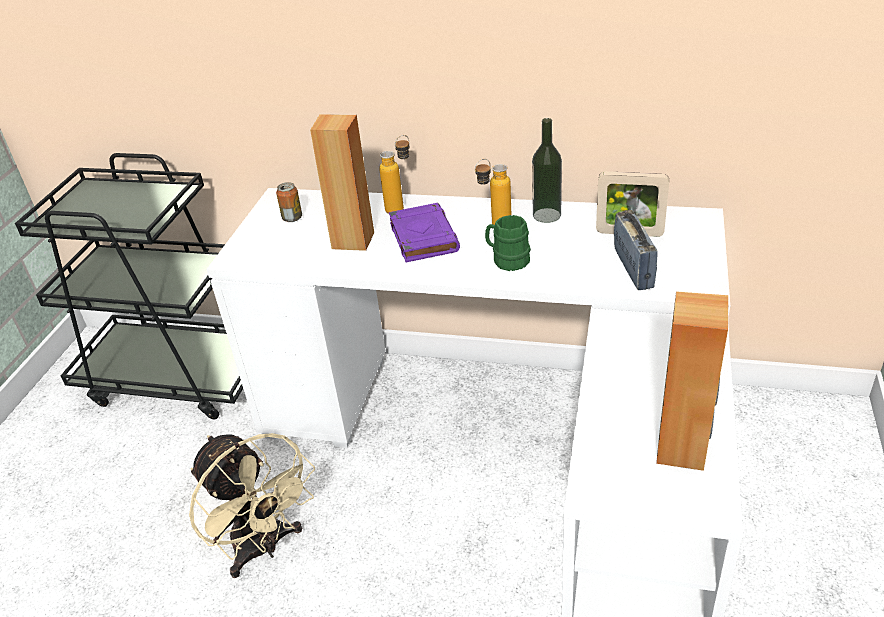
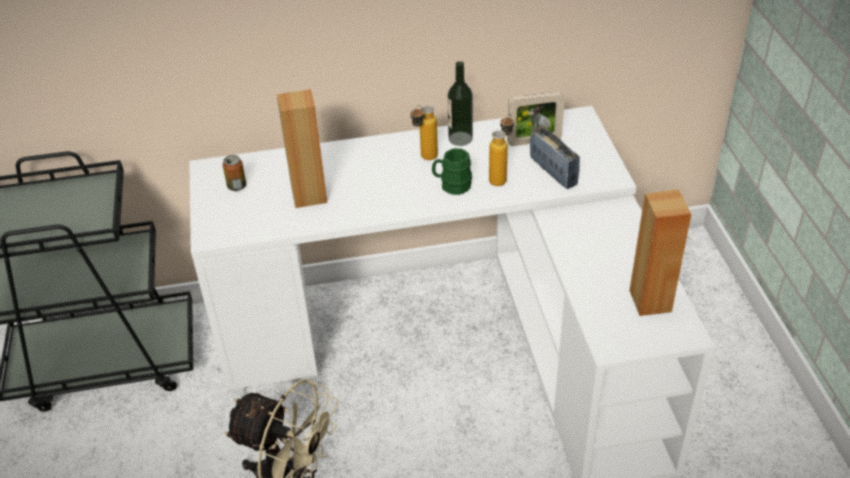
camera: 25 degrees left, 5 degrees up
(401, 207) = (331, 156): bottle -> bottle (501, 177)
(423, 237) = (369, 180): purple book -> none

